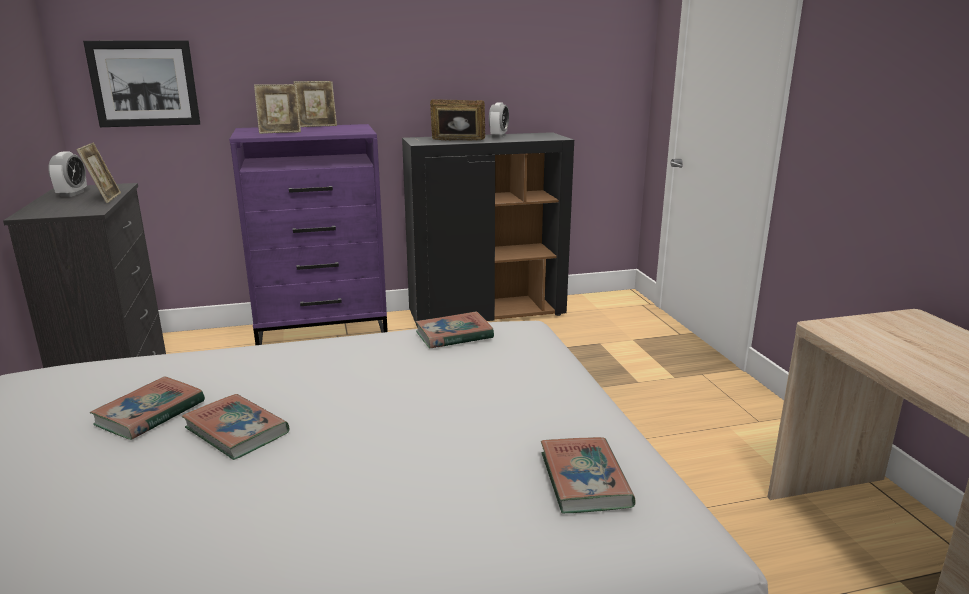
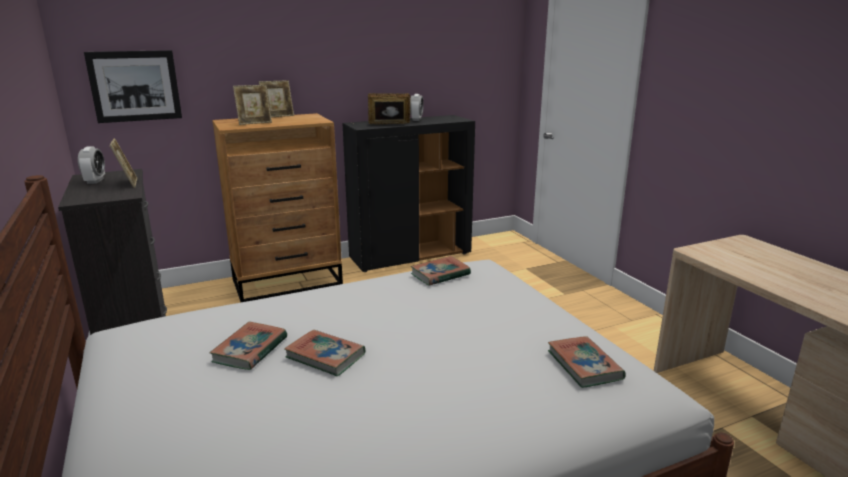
camera: 10 degrees left, 0 degrees up
(324, 335) = (288, 282): purple dresser -> brown dresser

